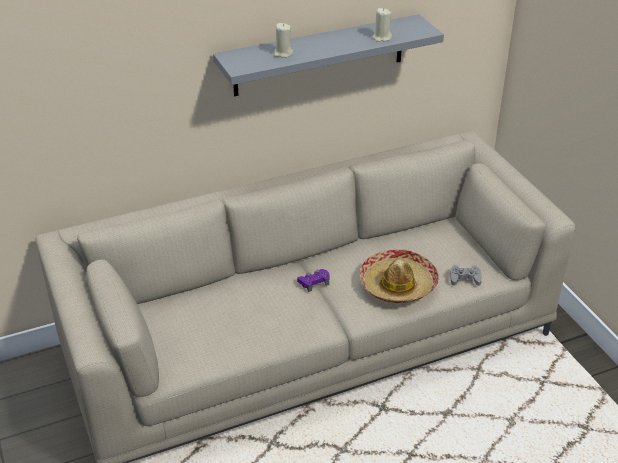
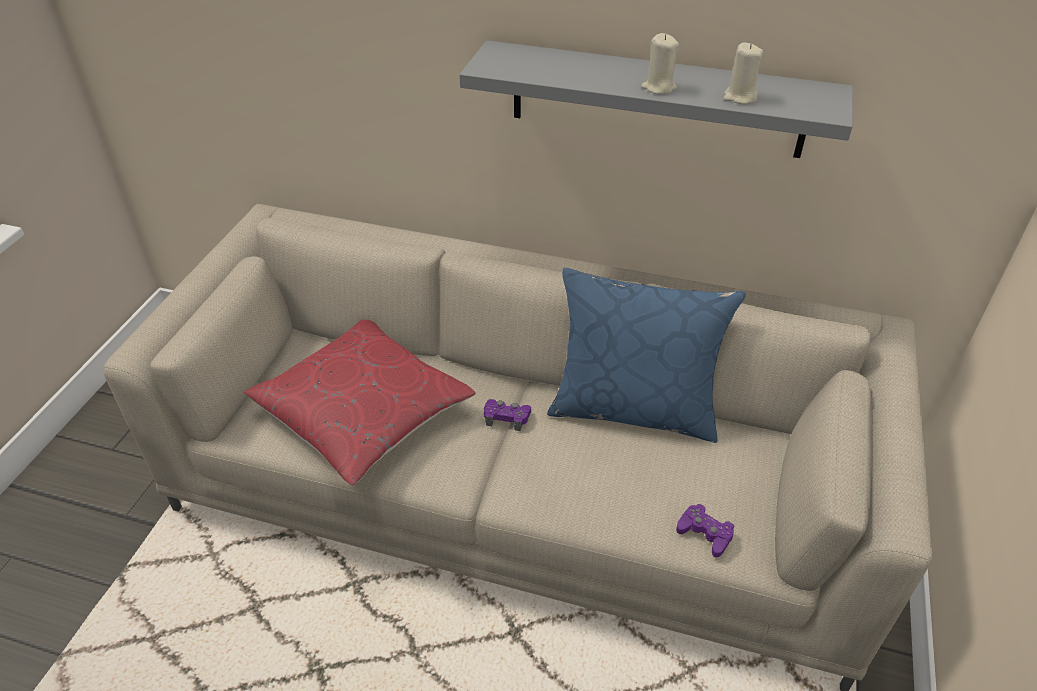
camera: 40 degrees right, 5 degrees up
(234, 323) = (363, 413): none -> red pillow
(283, 53) = (568, 70): beige candle -> beige candle (658, 88)
(372, 243) = (634, 409): none -> blue pillow
(398, 284) = (602, 484): hat -> none
(464, 278) = (705, 533): grey game controller -> purple game controller

